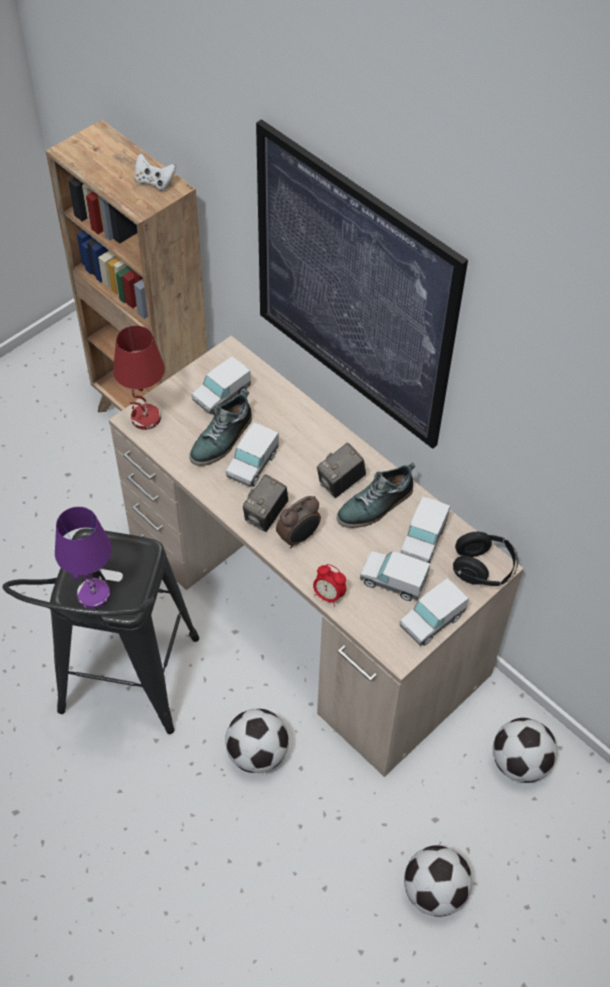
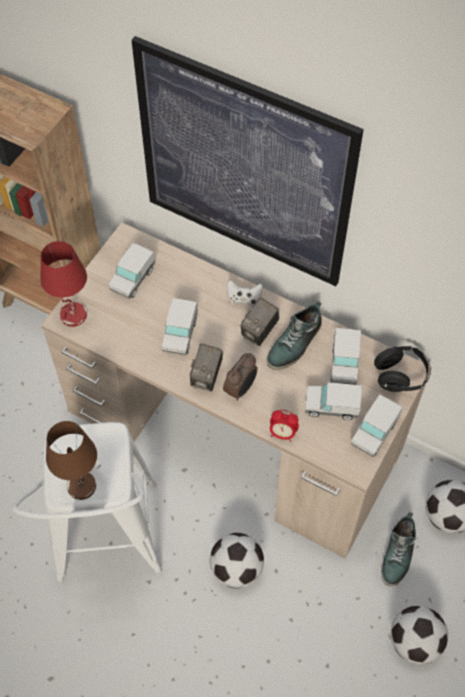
camera: 15 degrees left, 5 degrees up
(92, 594) = (80, 486): purple table lamp -> brown table lamp
(124, 689) = (107, 545): black stool -> white stool
(154, 182) = (34, 107): white game controller -> white game controller (243, 299)
(222, 439) = (146, 318): shoe -> shoe (398, 554)

